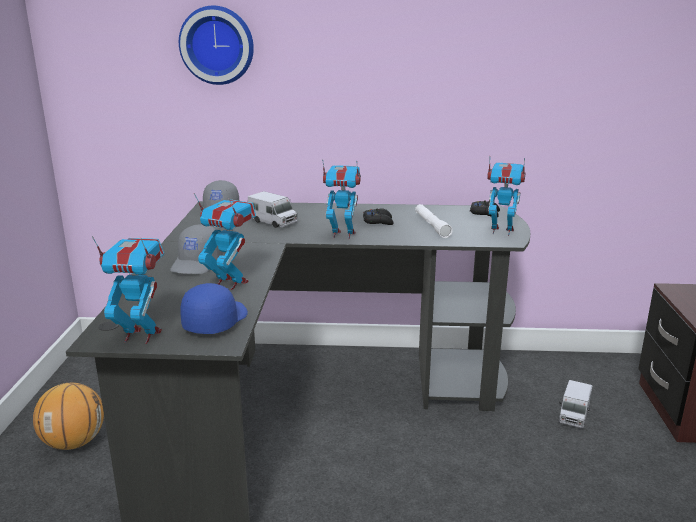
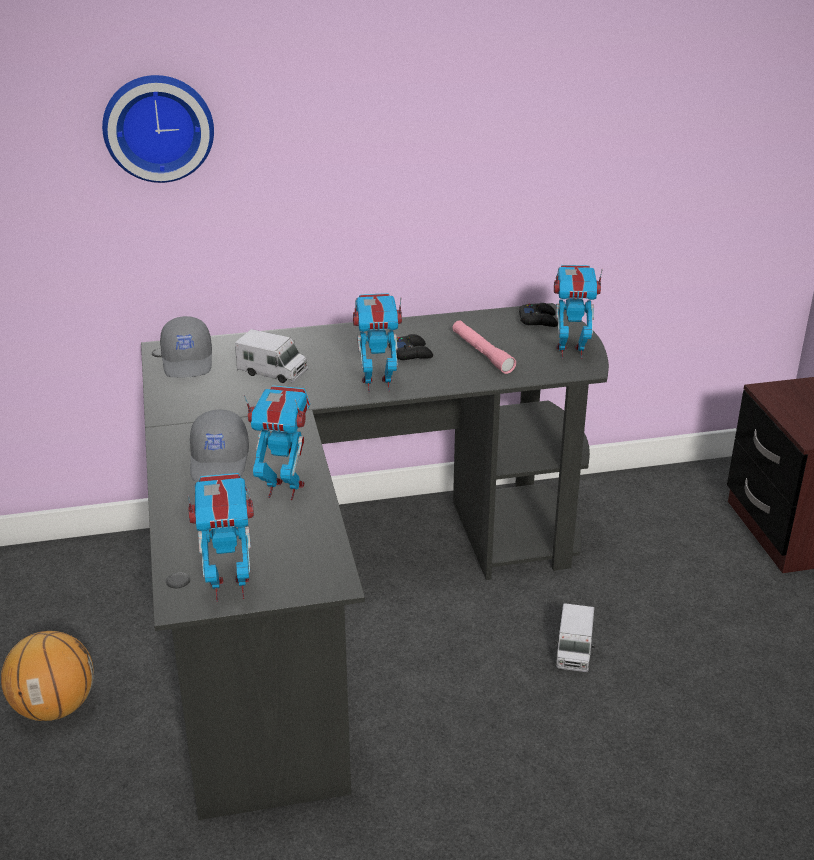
camera: 15 degrees left, 10 degrees up
(215, 321) = (303, 552): blue cap -> none
(431, 226) = (482, 353): white flashlight -> pink flashlight
(573, 415) = (663, 557): toy truck -> toy truck (573, 651)

